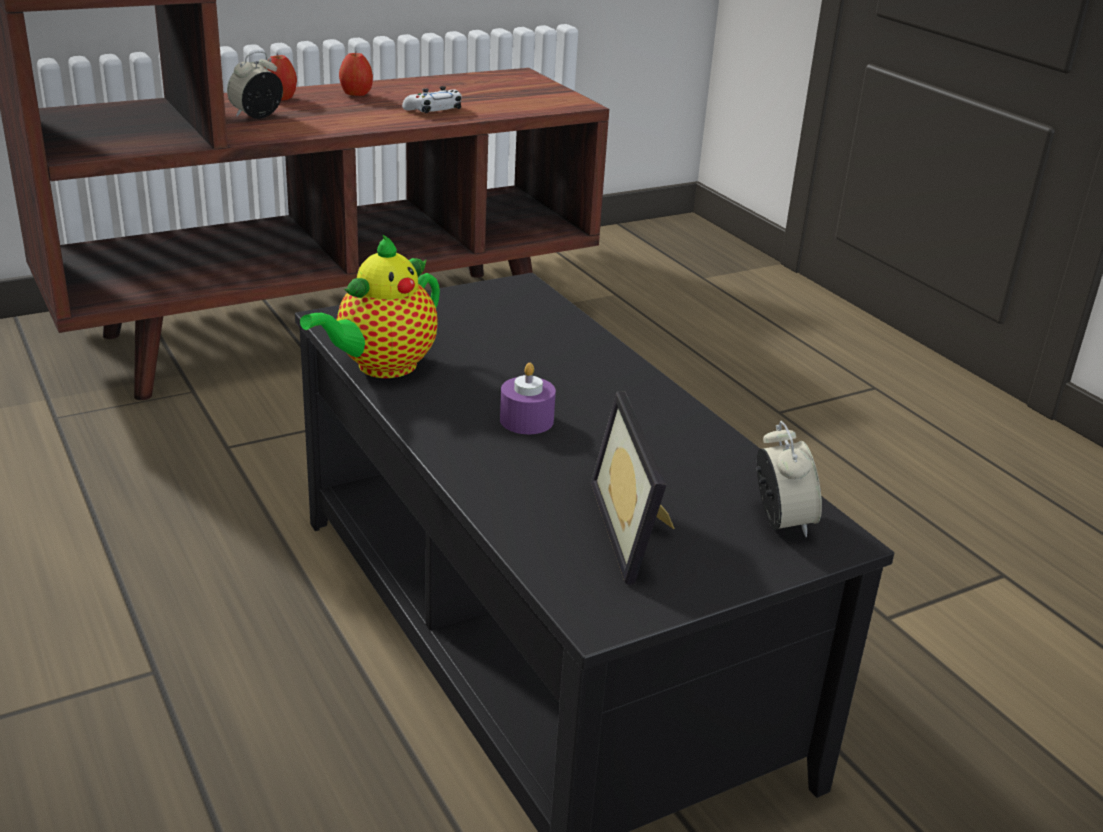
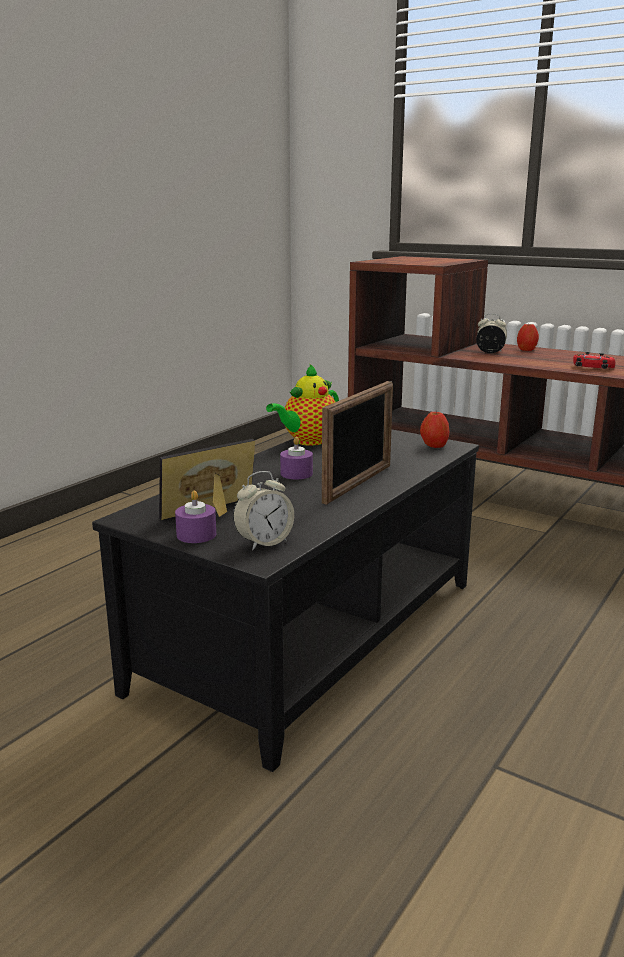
camera: 65 degrees right, 10 degrees down
(356, 95) = (571, 355): apple -> apple (434, 446)
(381, 367) = (308, 441): teapot -> teapot turned 60 degrees counterclockwise
(434, 110) = (592, 367): white game controller -> red game controller
(612, 392) = (358, 484): none -> picture frame
(718, 567) = (196, 535): none -> purple candle

